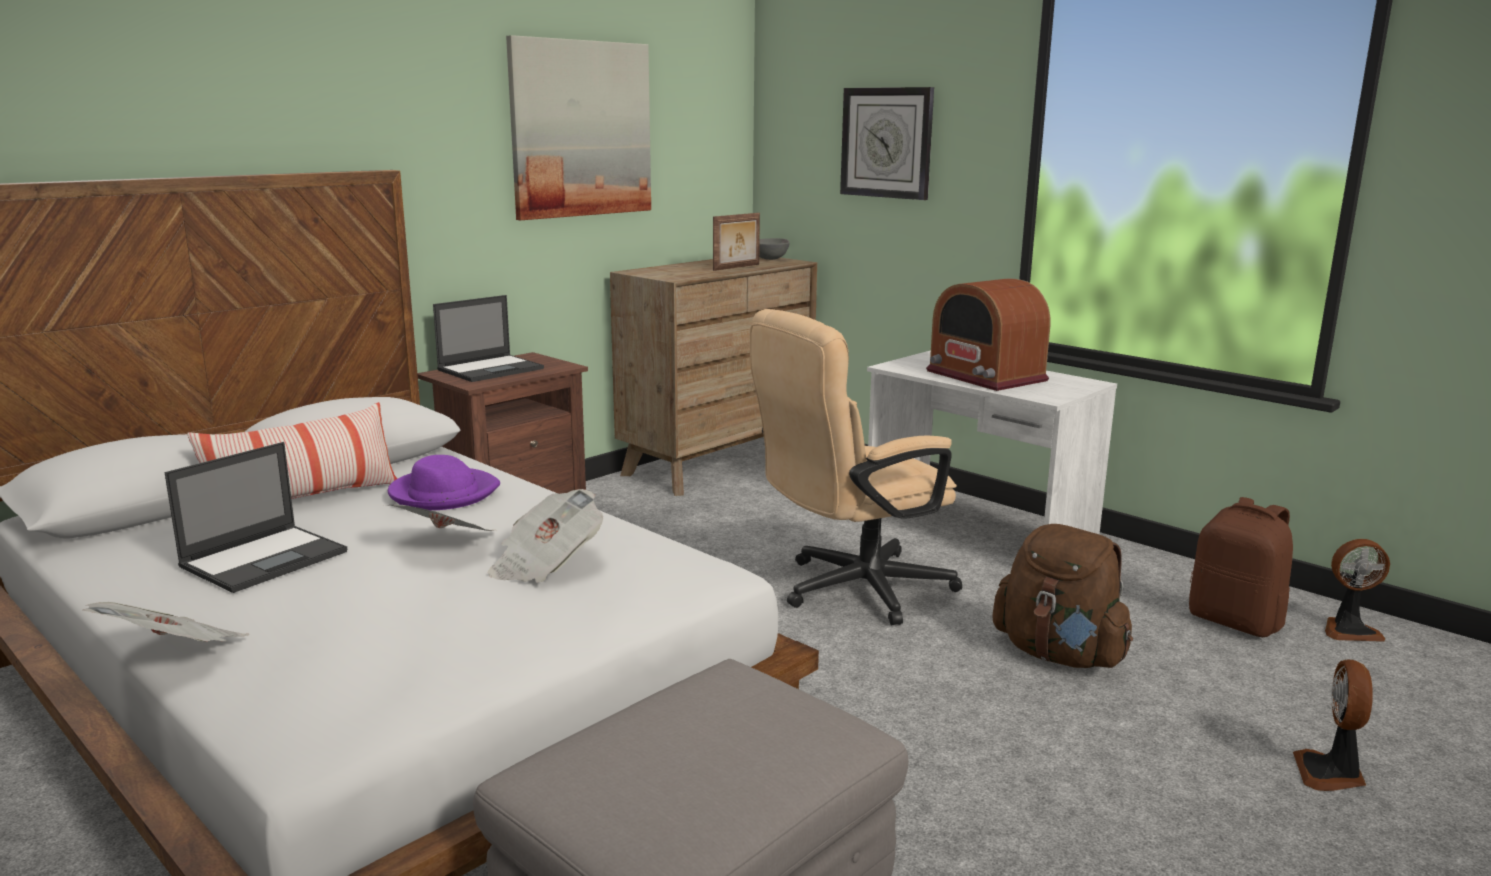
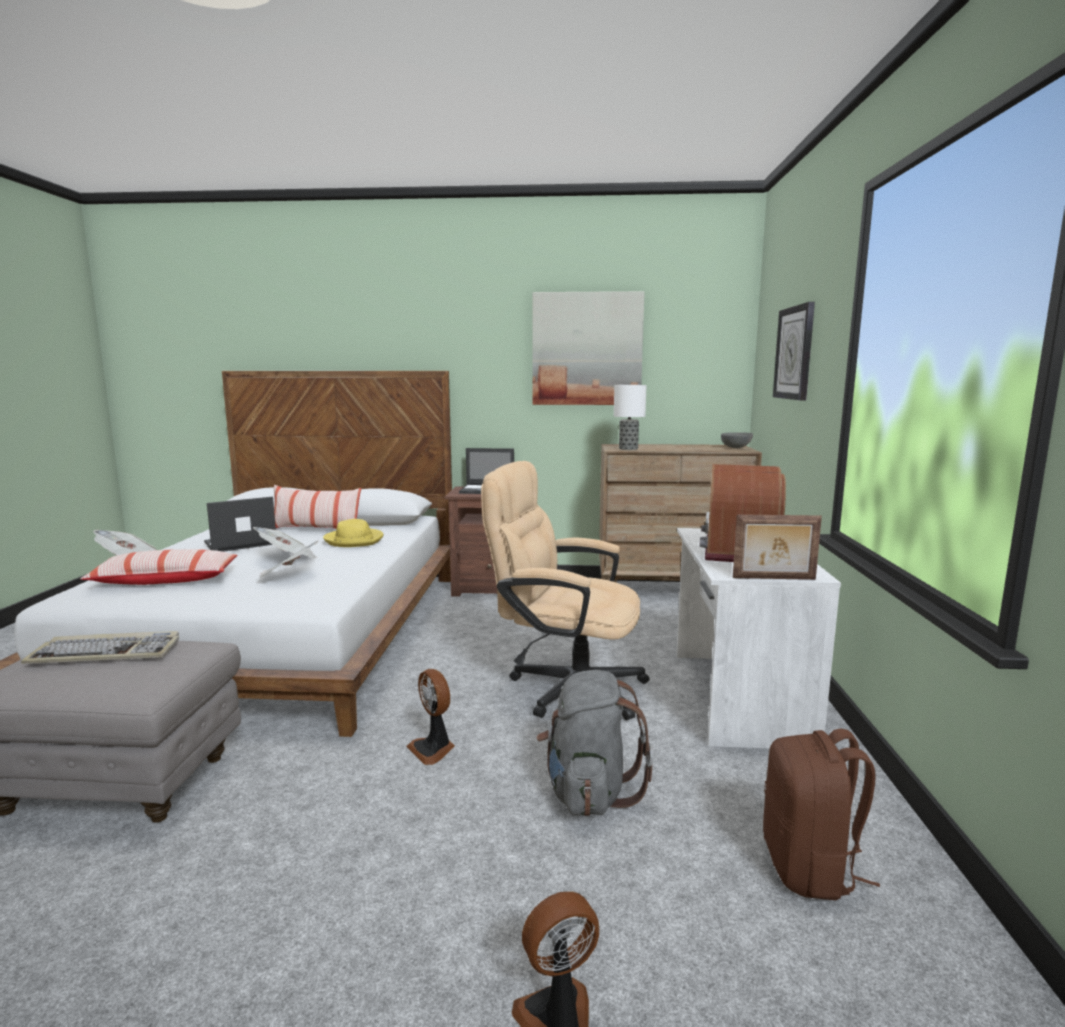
camera: 50 degrees right, 5 degrees down
(266, 558) = (239, 543): laptop -> laptop turned 150 degrees clockwise
(383, 643) = (165, 580): none -> pillow
(443, 493) = (354, 540): purple hat -> yellow hat
(668, 737) = (108, 653): none -> keyboard
(683, 275) = (628, 449): none -> table lamp
(737, 267) = (686, 449): picture frame -> picture frame (774, 579)
(1059, 655) = (588, 792): brown backpack -> grey backpack
(1349, 630) = (936, 961): fan -> fan (433, 749)

